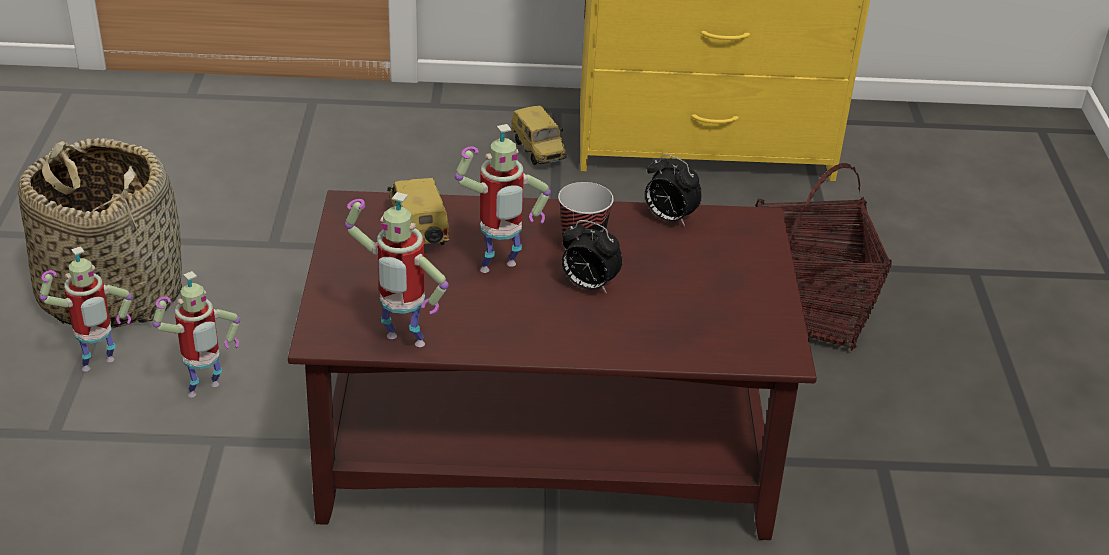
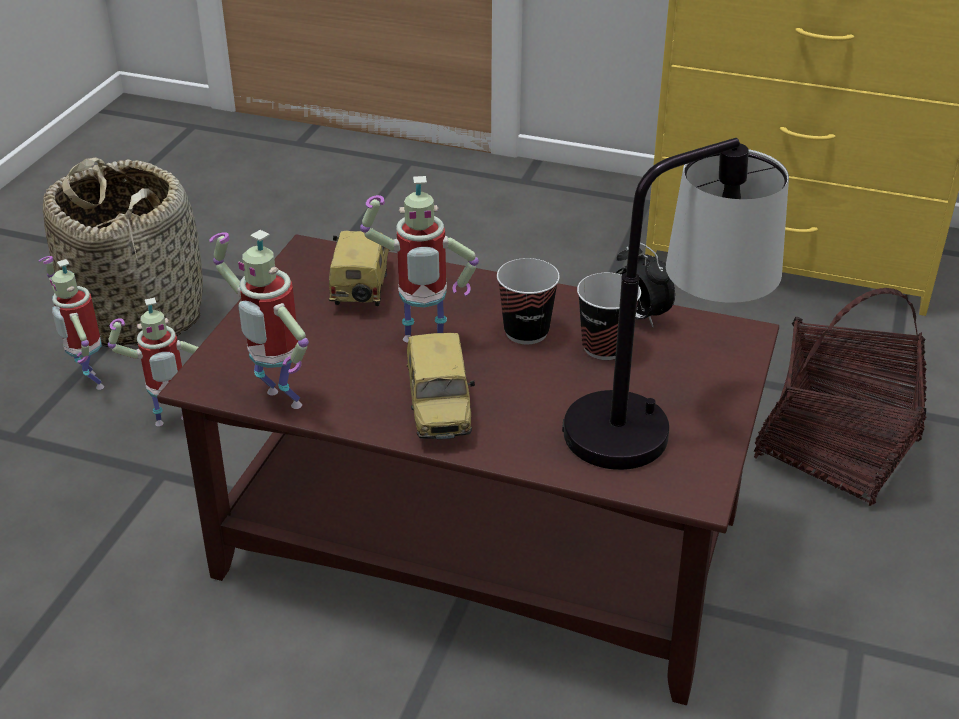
camera: 20 degrees right, 0 degrees up
(99, 367) = (90, 382): toy robot -> toy robot turned 75 degrees clockwise
(539, 152) = (609, 240): toy car -> toy car (441, 411)
(588, 286) = (510, 374): alarm clock -> none
(653, 249) = (604, 347): none -> cup
(726, 303) = (659, 420): none -> table lamp

